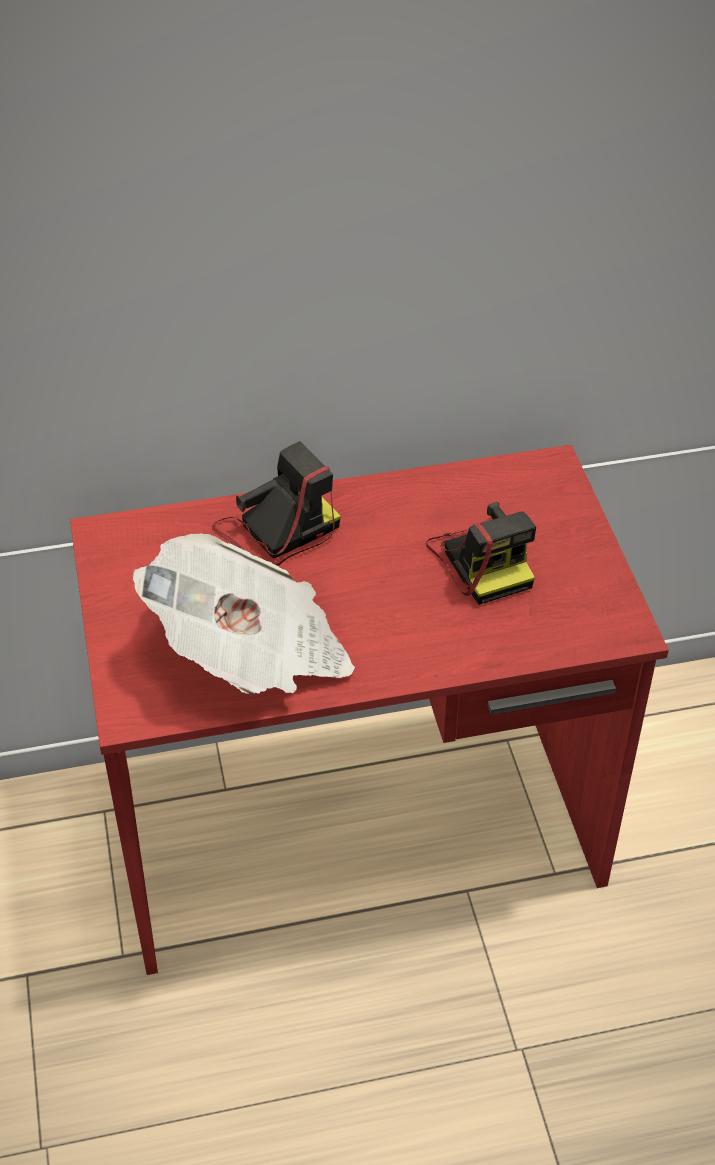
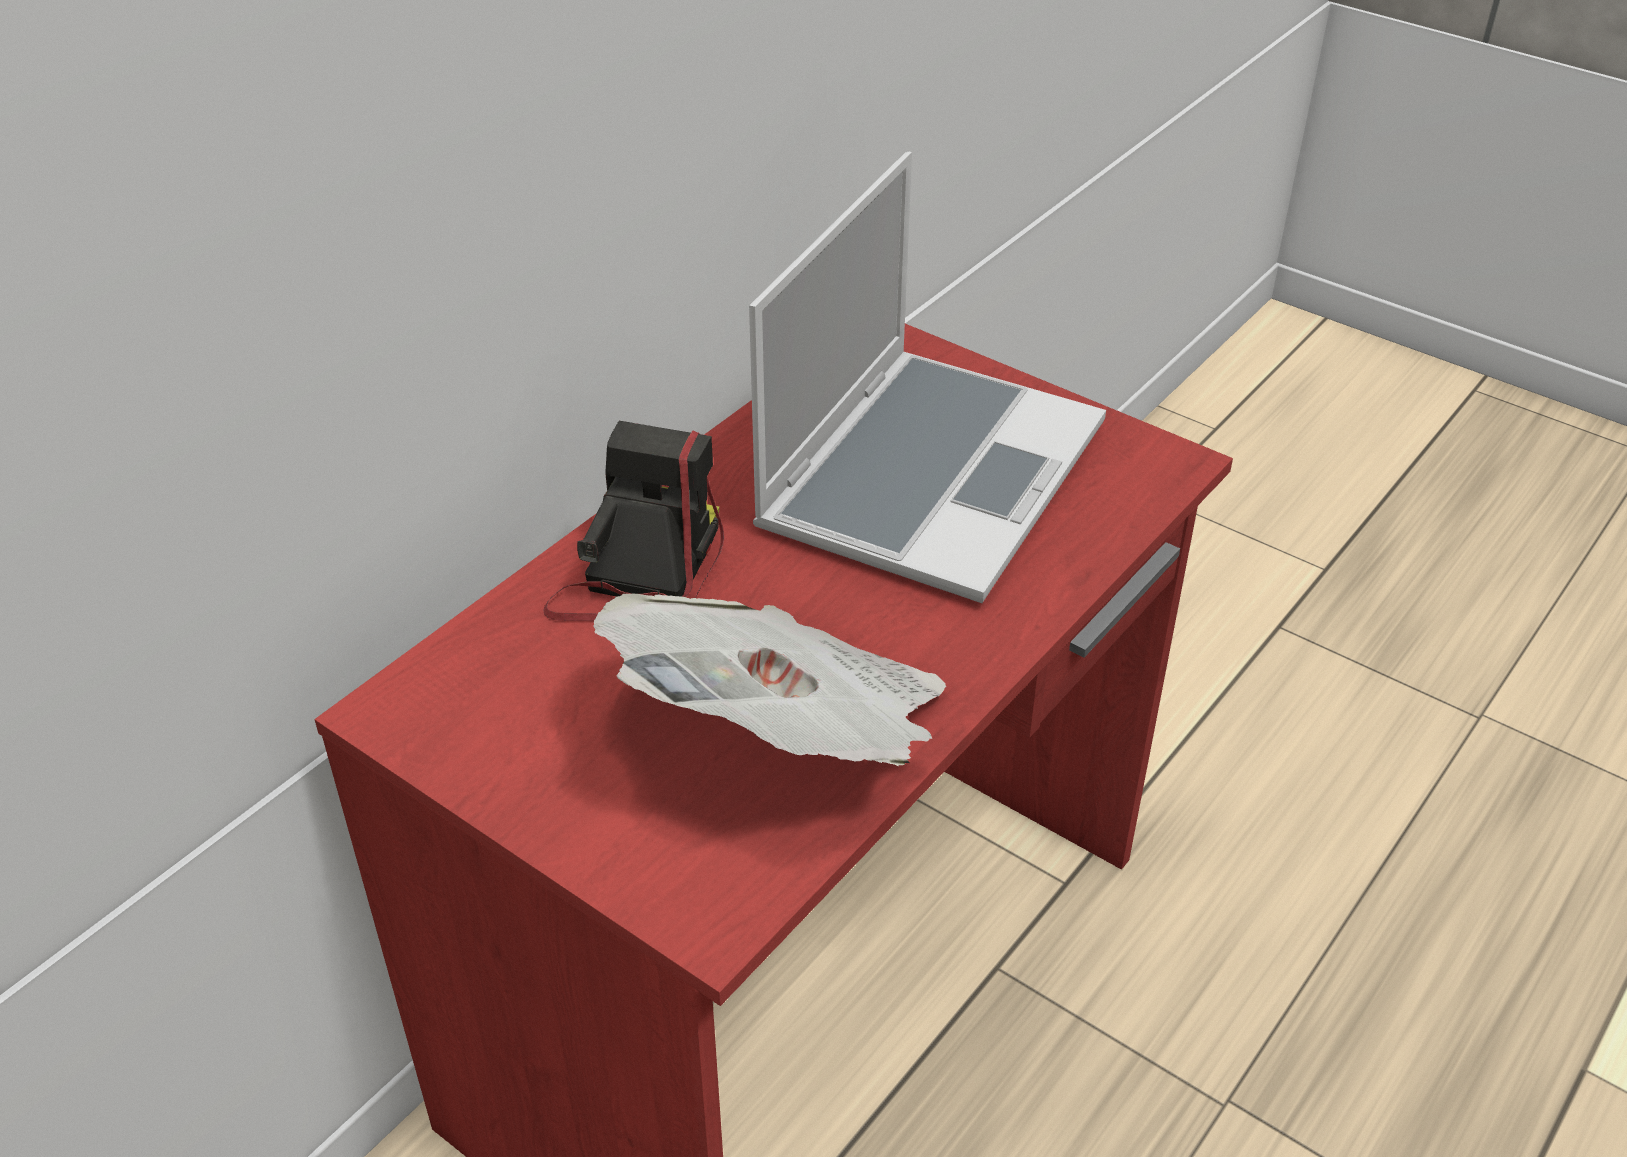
camera: 40 degrees left, 5 degrees down
(482, 560) = (930, 474): camera -> laptop

